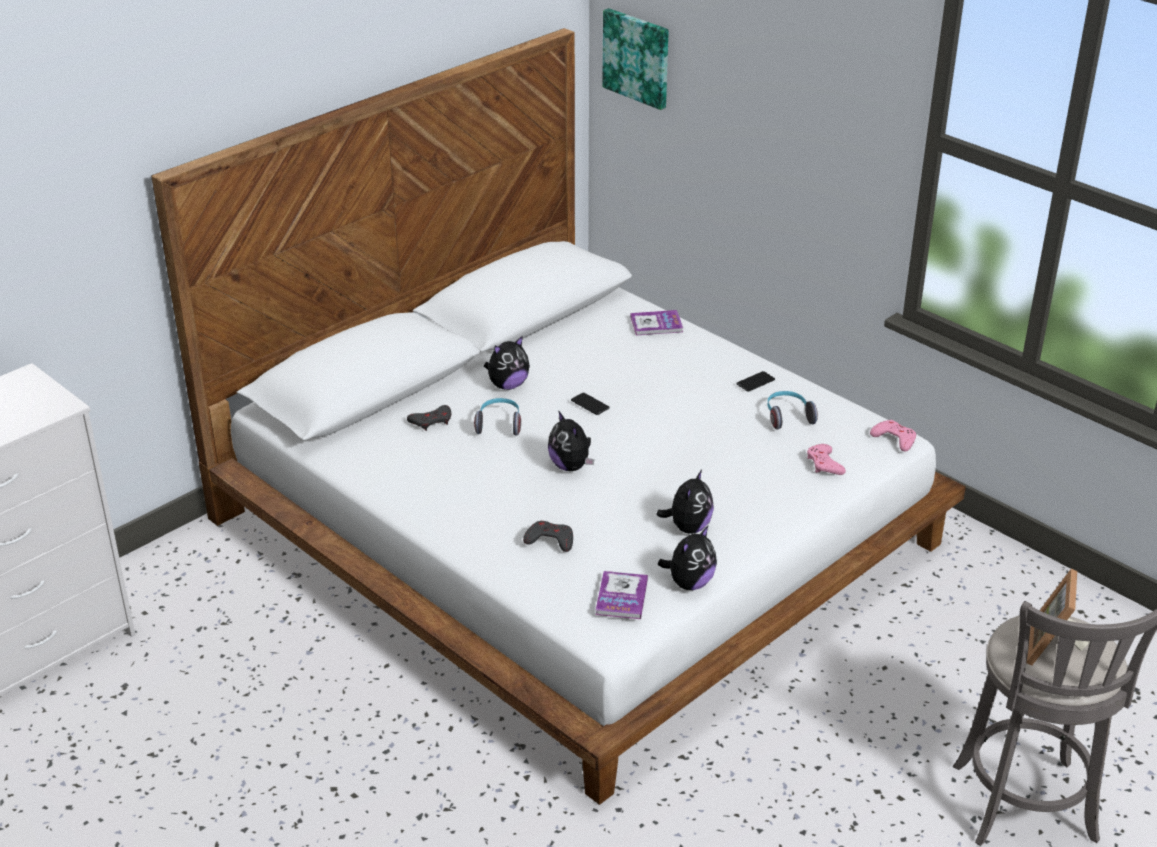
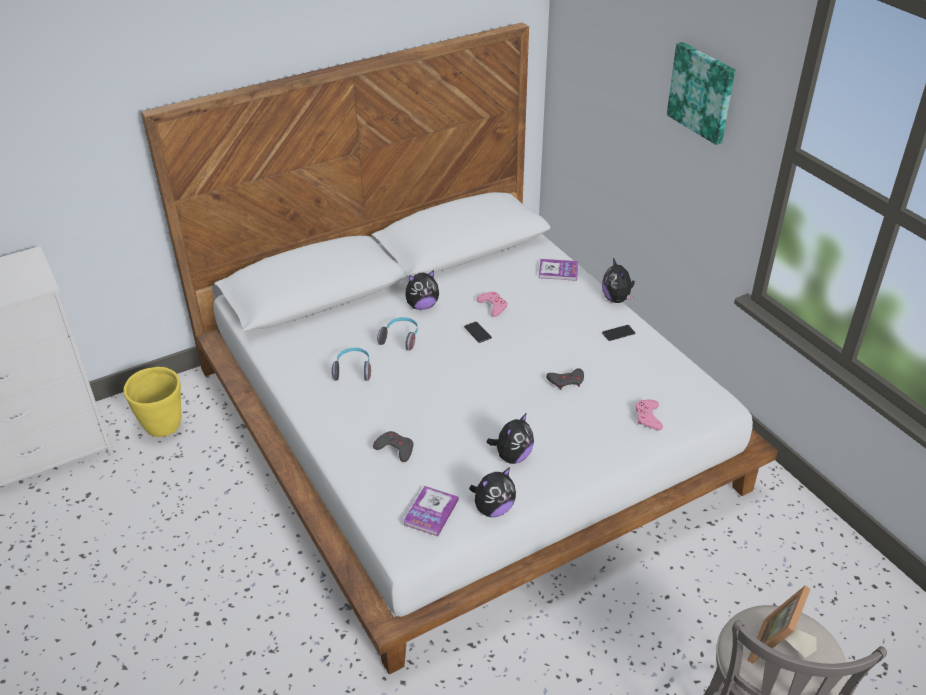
camera: 15 degrees right, 5 degrees up
(189, 593) = (163, 427): none -> yellow planter
(431, 421) = (351, 327): grey game controller -> grey game controller (566, 381)
(571, 466) = (440, 385): plush toy -> plush toy (617, 299)
(637, 57) = (578, 52): picture -> picture (702, 92)
(788, 417) = (633, 369): headphones -> headphones (353, 370)
(894, 438) = (717, 403): pink game controller -> pink game controller (493, 306)

